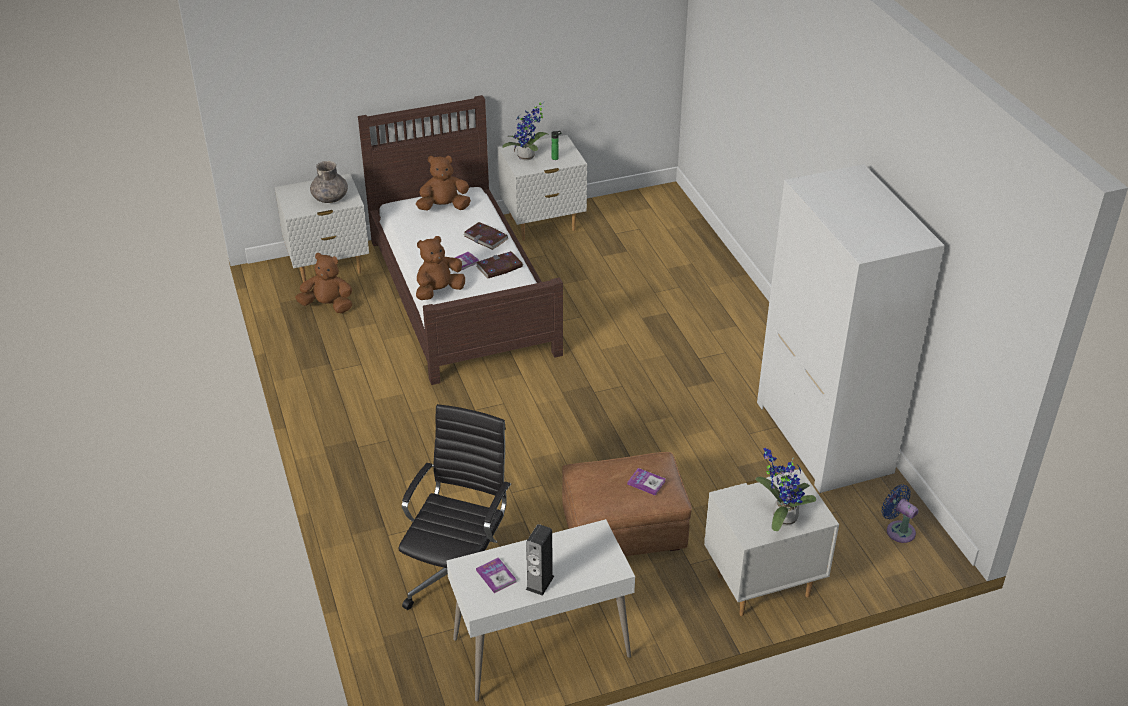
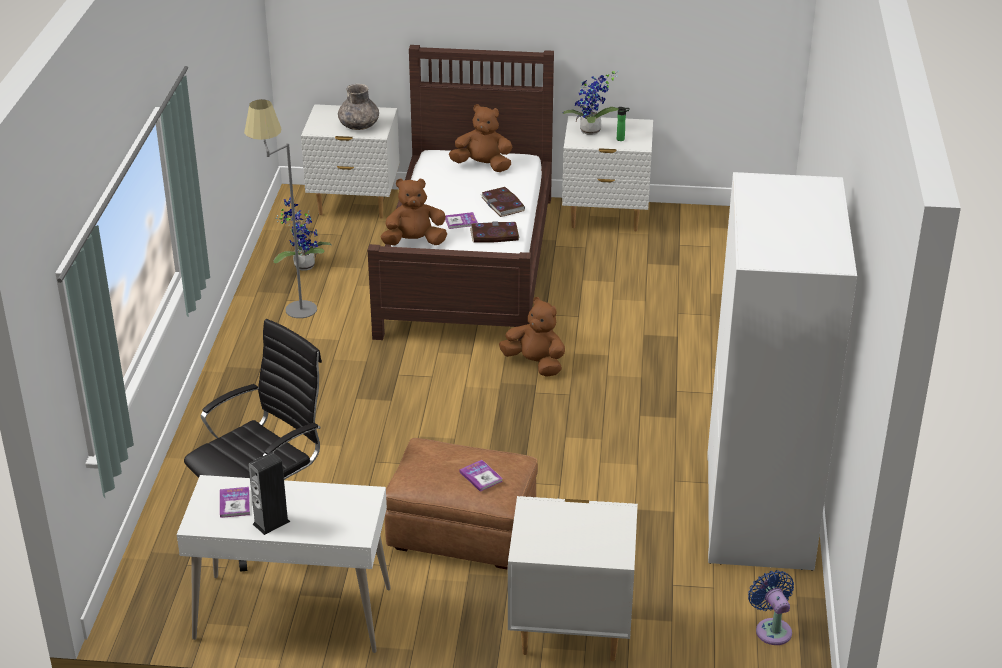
camera: 25 degrees right, 5 degrees down
(328, 305) = (327, 240): brown plush toy -> brown plush toy (535, 364)
(338, 375) = (288, 306): none -> grey floor lamp
(781, 517) = (575, 543): potted plant -> potted plant (302, 265)

